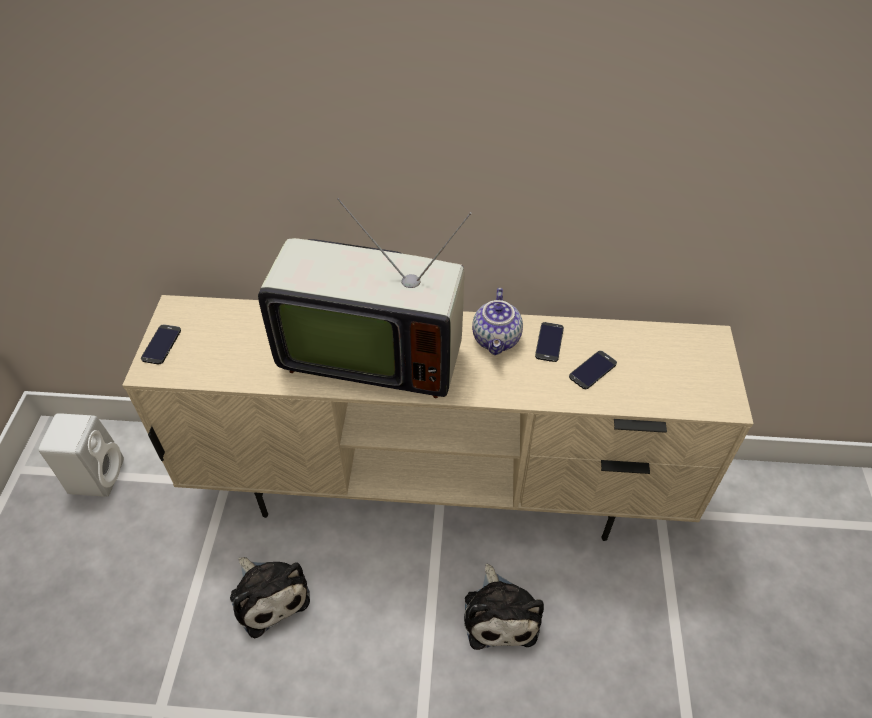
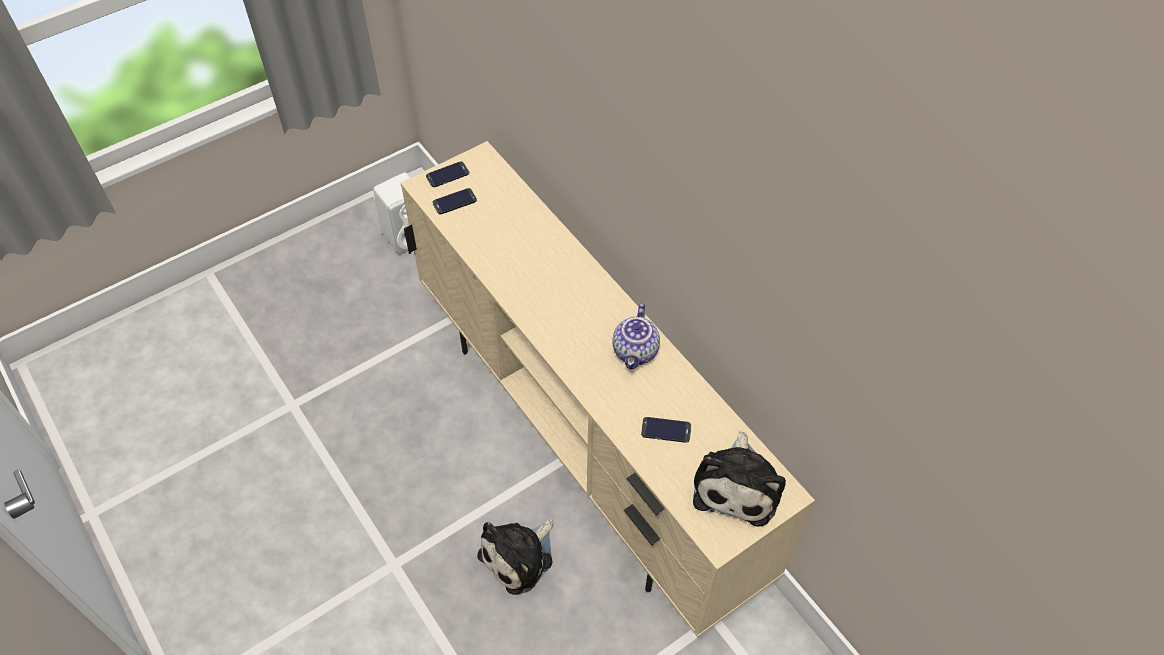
camera: 50 degrees right, 5 degrees up
(268, 595) = (411, 401): plush toy -> plush toy (737, 484)
(370, 353) = (548, 287): television -> none
(497, 340) = (636, 352): teapot -> teapot turned 45 degrees counterclockwise
(549, 342) = (666, 385): phone -> phone (454, 201)

